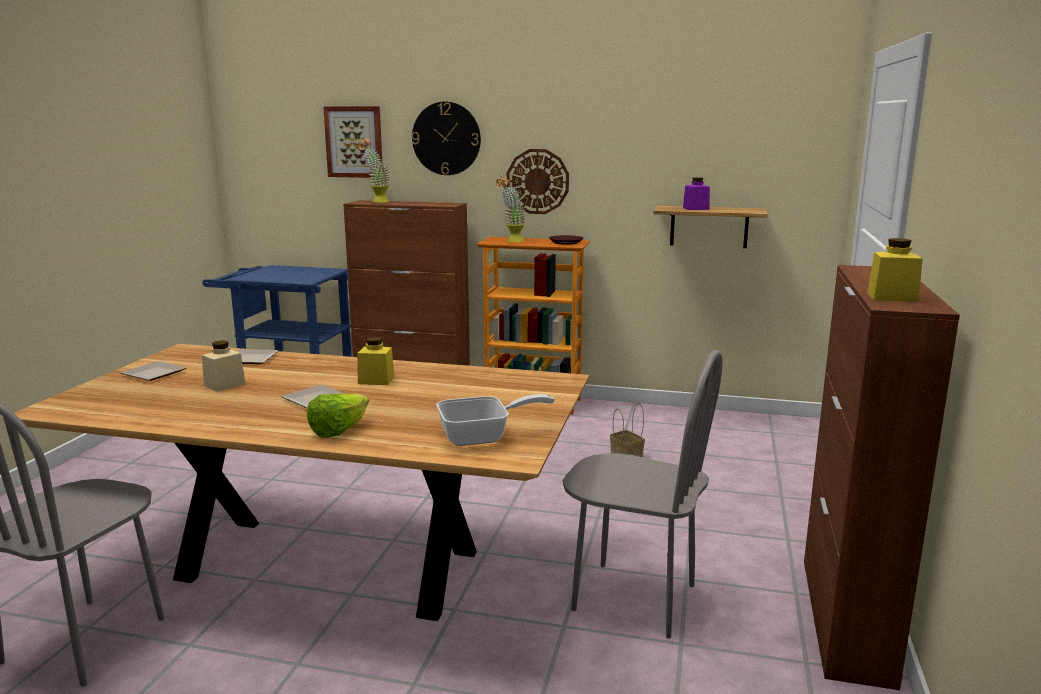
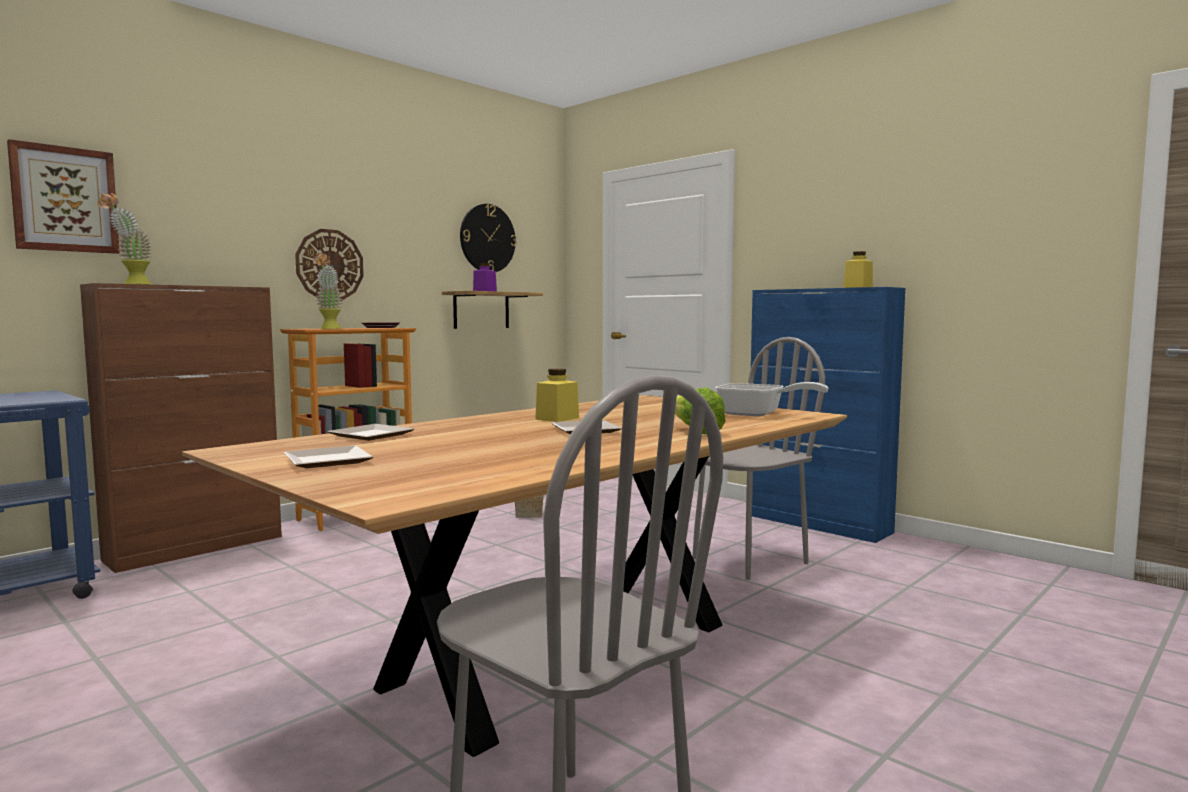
camera: 60 degrees left, 10 degrees down
(224, 385) = (459, 445): beige jar -> none
(446, 138) = (215, 208): wall clock -> wall clock (487, 238)
(483, 436) = (758, 414): frying pan -> frying pan turned 105 degrees clockwise
(845, 619) = (818, 524): brown cabinet -> blue cabinet

